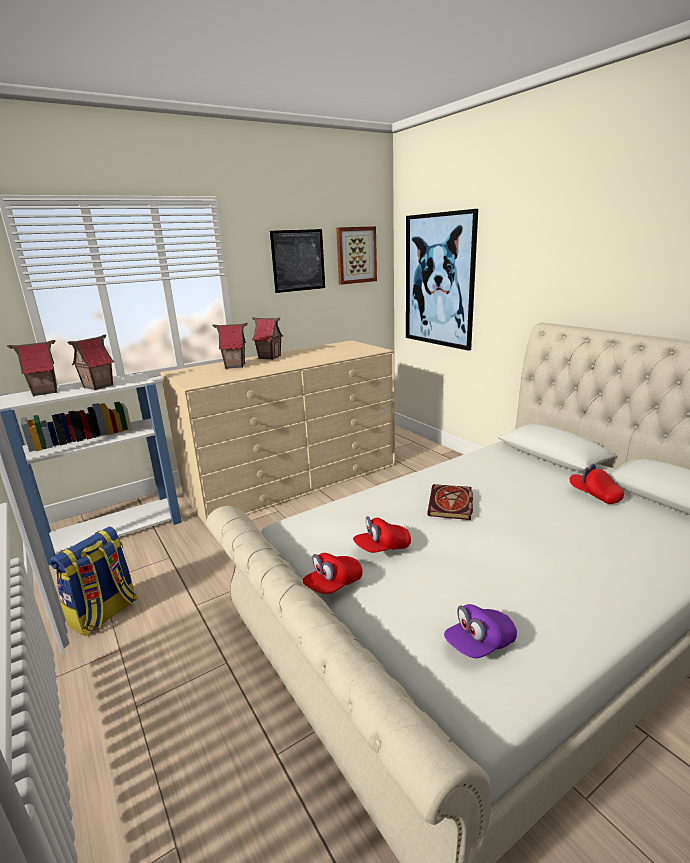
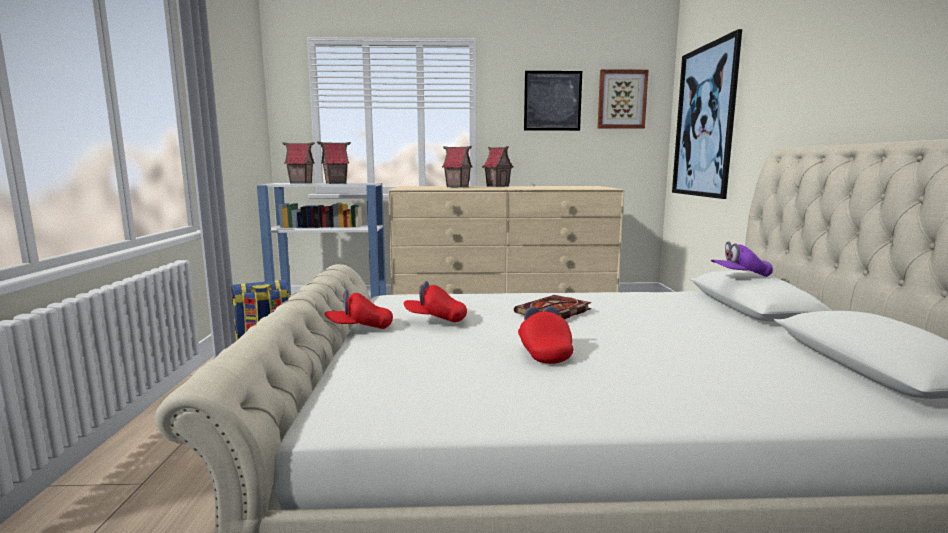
camera: 30 degrees right, 10 degrees down
(479, 644) = (407, 385): purple cap -> purple cap (740, 275)
(594, 495) = (750, 340): red cap -> red cap (544, 352)

